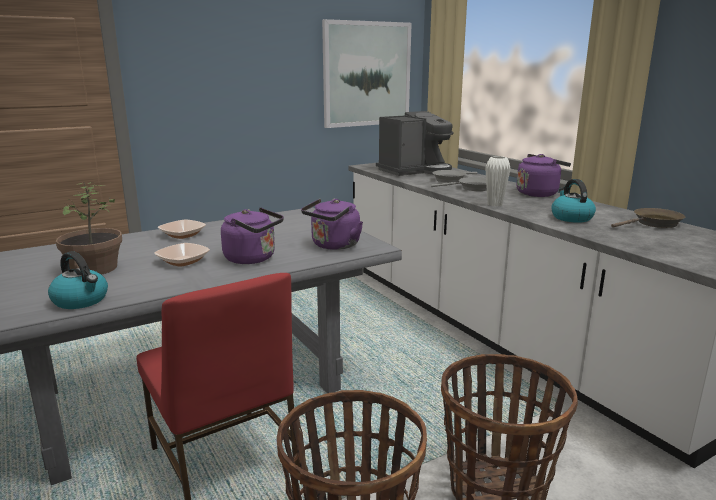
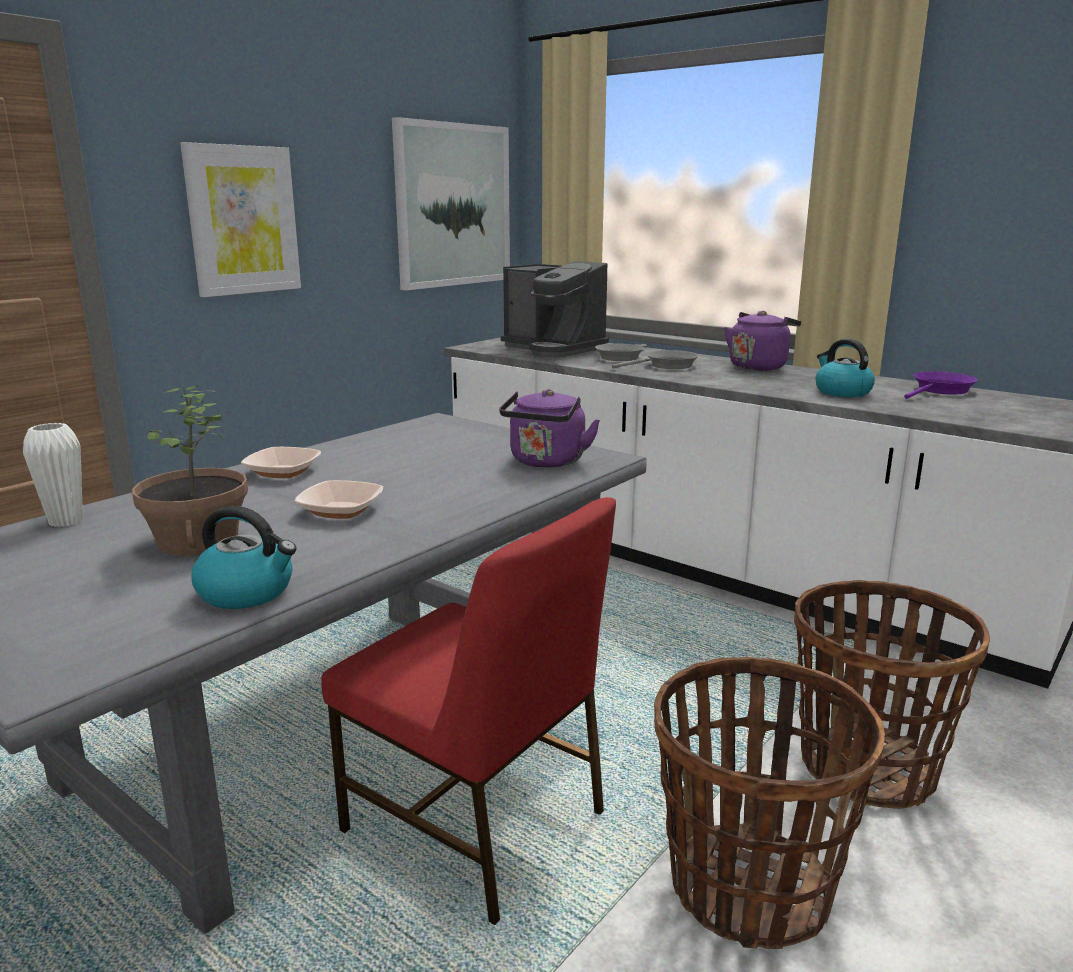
camera: 20 degrees left, 0 degrees up
(216, 84) = (243, 220): none -> picture
(253, 258) = (450, 493): purple kettle -> none
(415, 171) = (554, 349): coffee machine -> coffee machine turned 90 degrees clockwise
(494, 204) = (727, 384): white vase -> white vase (66, 521)
(654, 223) = (940, 391): brown frying pan -> purple frying pan

